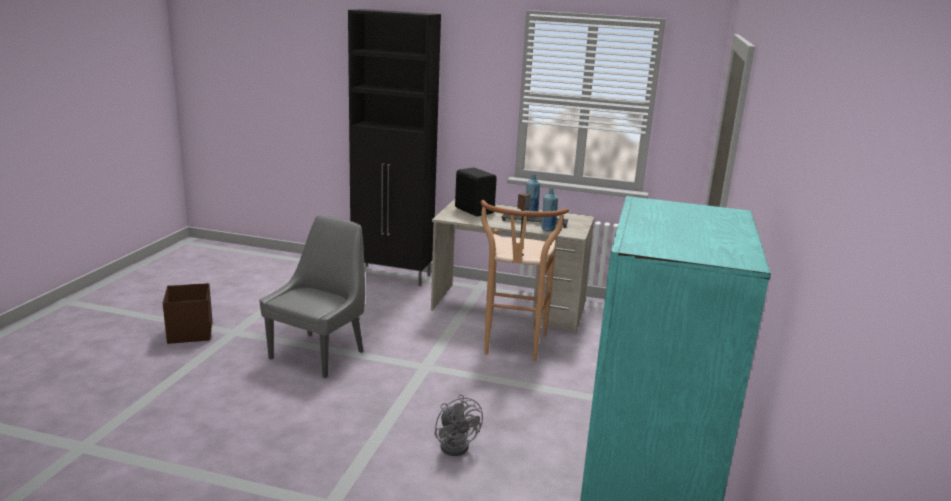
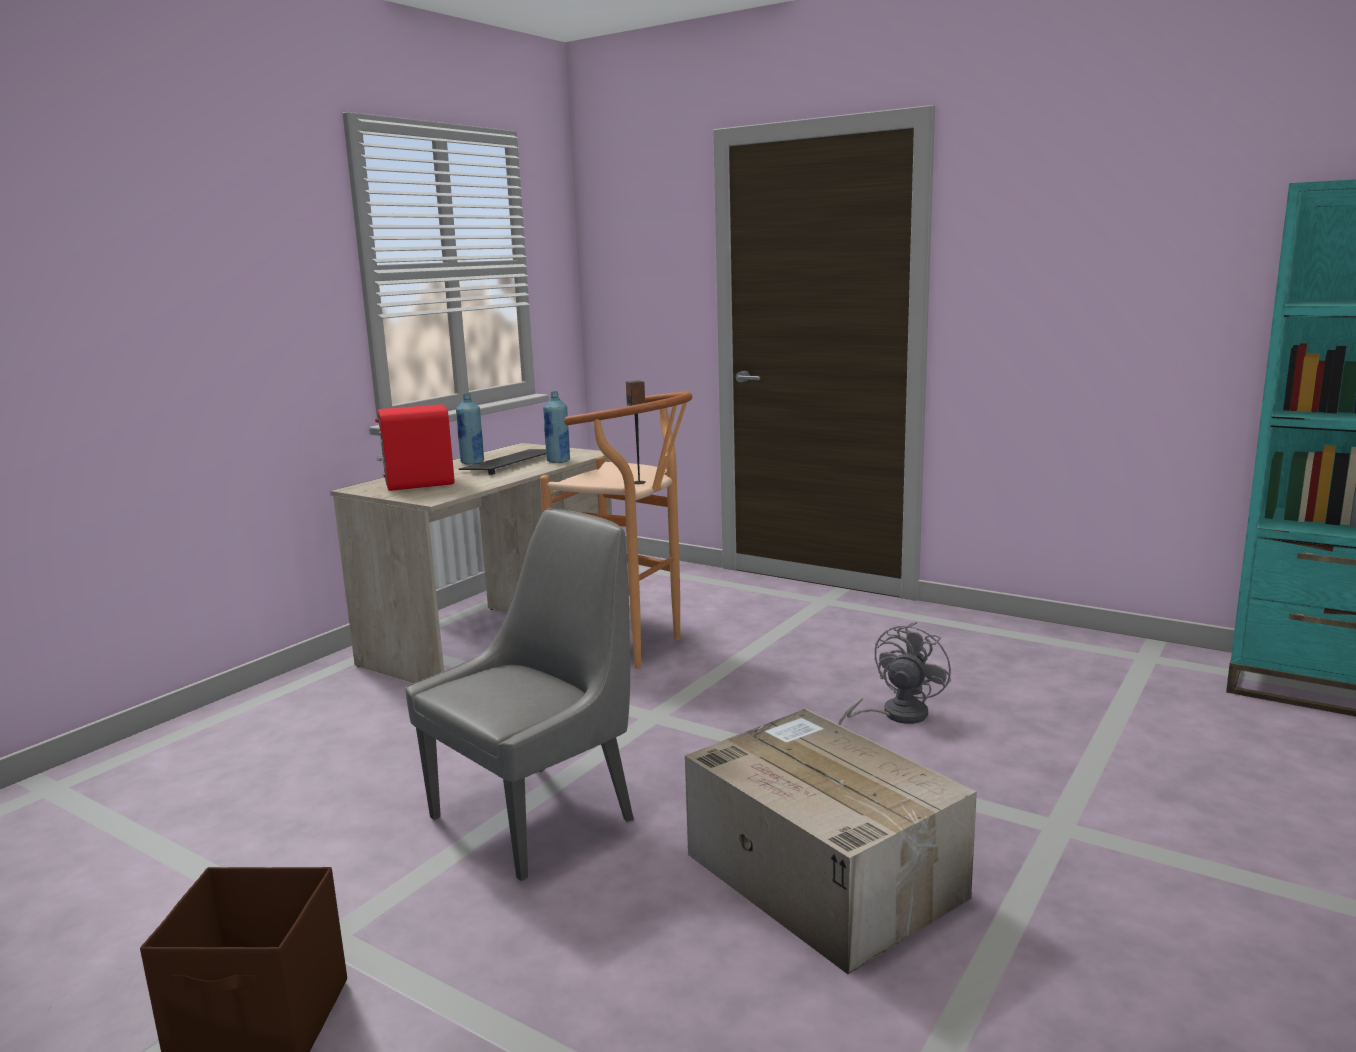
camera: 70 degrees left, 5 degrees down
(277, 428) = (820, 874): none -> cardboard box
(319, 354) = (538, 816): grey chair -> grey chair turned 90 degrees clockwise
(393, 276) = (238, 713): black cabinet -> none
(457, 444) = (895, 715): grey fan -> grey fan turned 45 degrees counterclockwise
(474, 210) = (418, 484): black speaker -> red speaker

